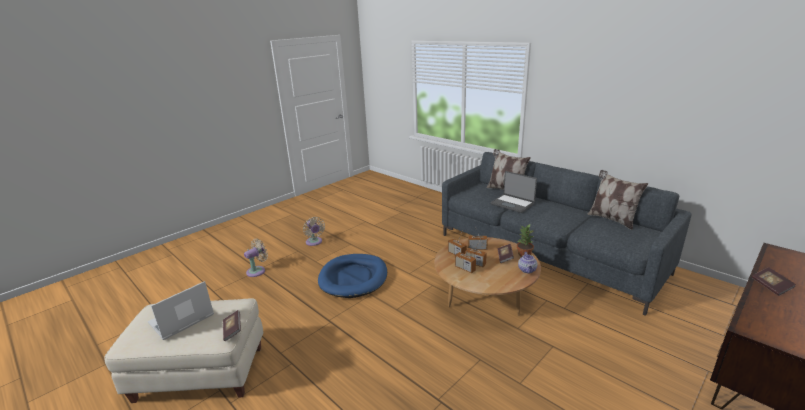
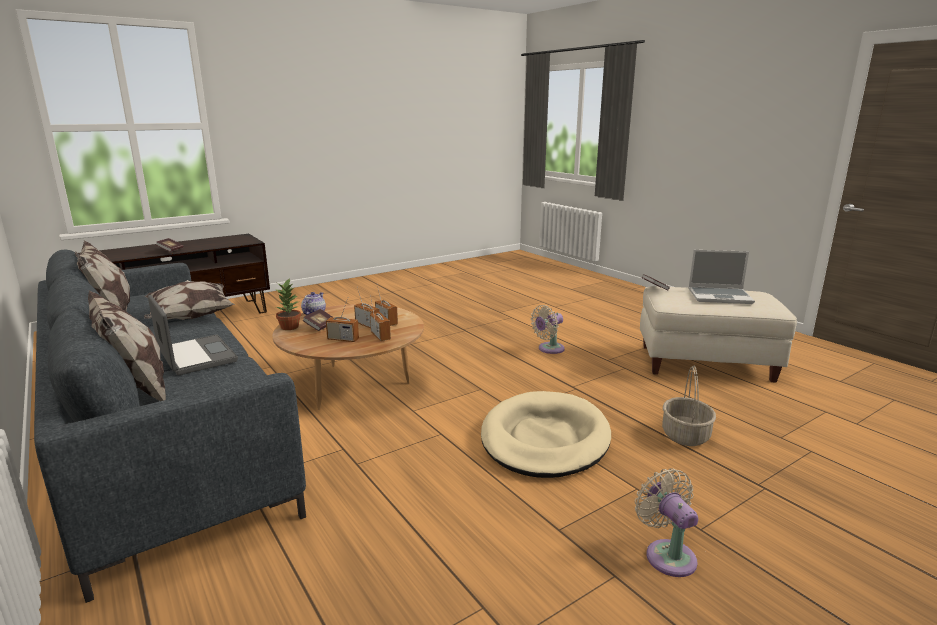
camera: 170 degrees left, 5 degrees down
(181, 320) = (720, 296): laptop -> laptop turned 45 degrees clockwise
(258, 271) = (760, 483): beige fan -> beige fan (549, 349)
(275, 291) = (686, 435): none -> basket
(353, 278) = (544, 439): blue dog bed -> beige dog bed
(569, 227) = (190, 318): none -> pillow

